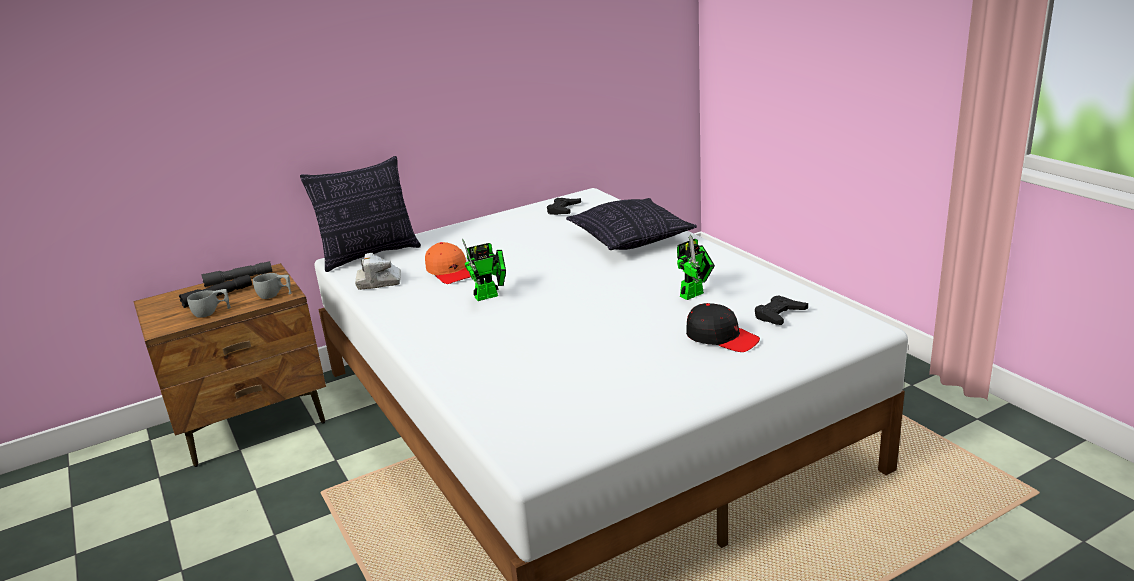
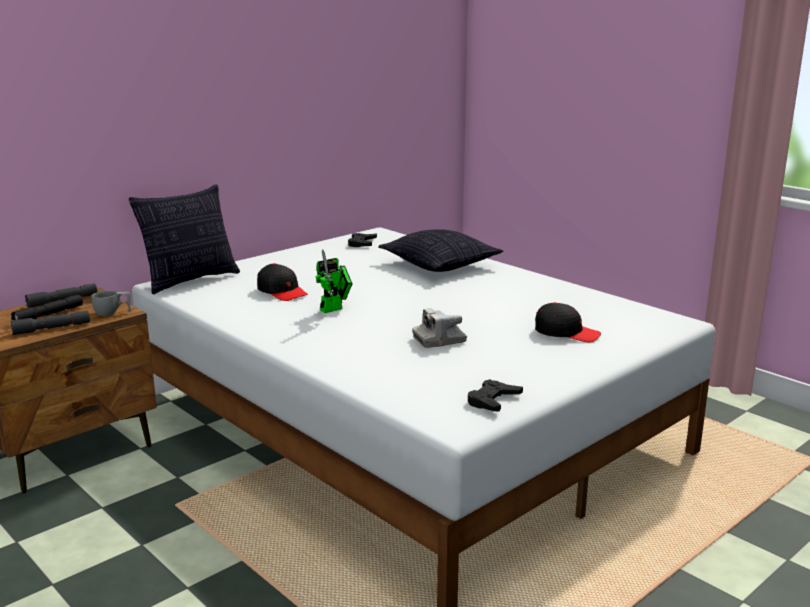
camera: 15 degrees left, 5 degrees down
(211, 313) = (52, 328): grey cup -> grey flashlight
(379, 282) = (215, 301): camera -> camera (439, 340)
(450, 272) = (282, 292): orange cap -> black cap
(694, 293) = (523, 302): toy robot -> none
(779, 315) = (605, 316): black game controller -> black game controller (493, 401)

